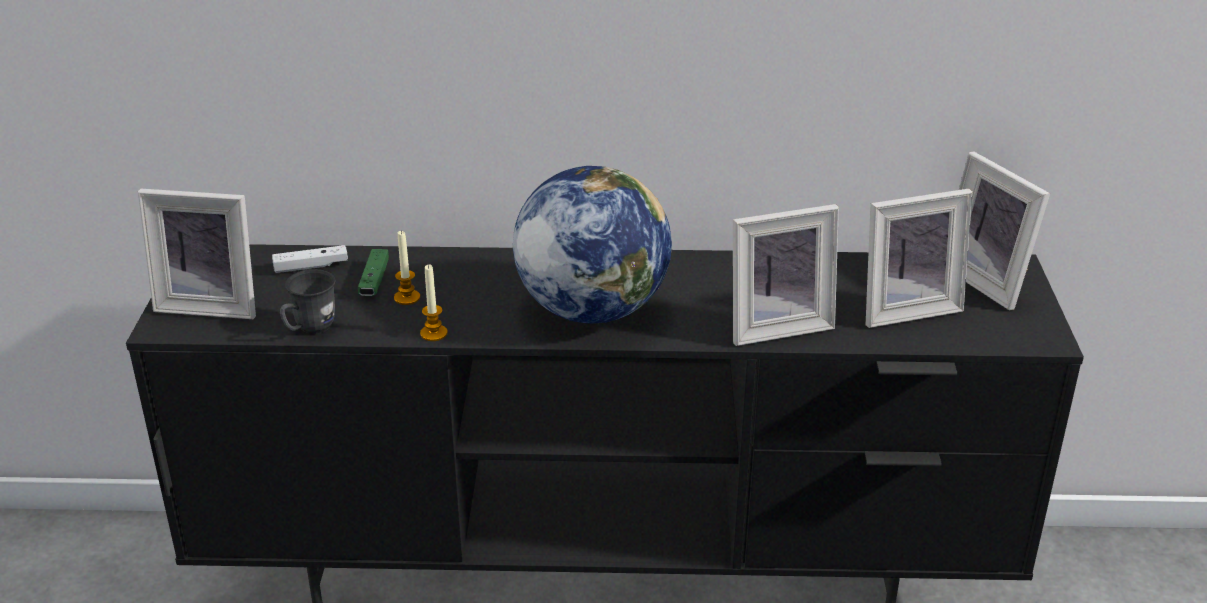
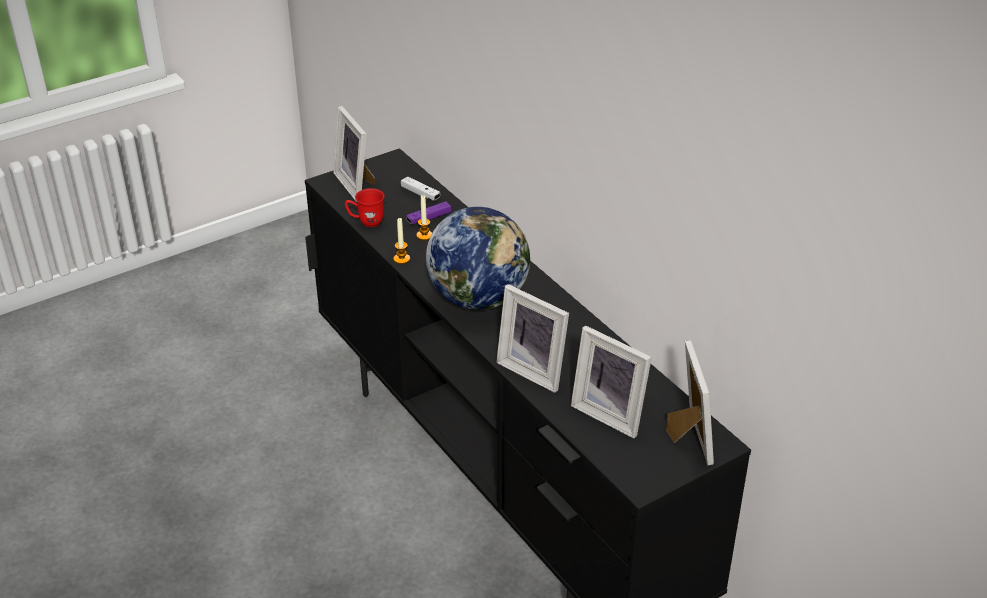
camera: 55 degrees right, 5 degrees up
(309, 329) = (366, 222): grey mug -> red mug
(374, 280) = (429, 218): green game controller -> purple game controller
(989, 281) = (686, 438): picture frame -> picture frame turned 150 degrees clockwise

